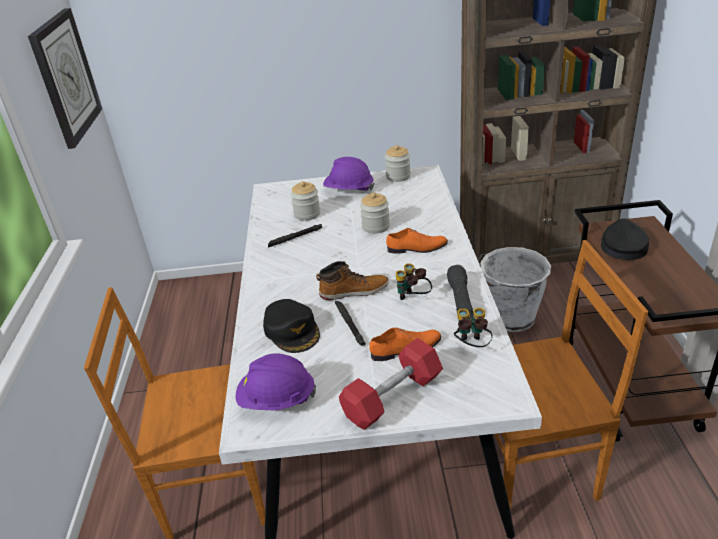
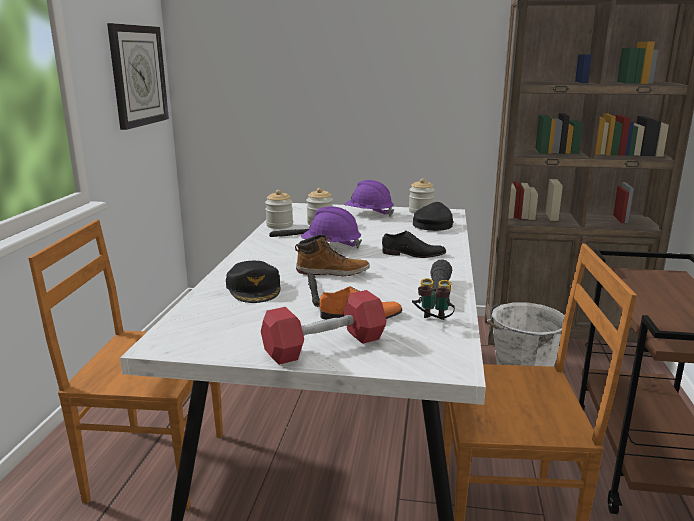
camera: 10 degrees right, 15 degrees down
(277, 400) = (205, 330): purple hard hat -> purple hard hat (331, 247)
(376, 227) = (380, 237): jar -> jar (279, 225)
(413, 299) = (389, 284): binoculars -> none
(417, 248) = (413, 254): orange shoe -> black shoe
(622, 246) = (641, 286): black cap -> black cap (433, 224)

